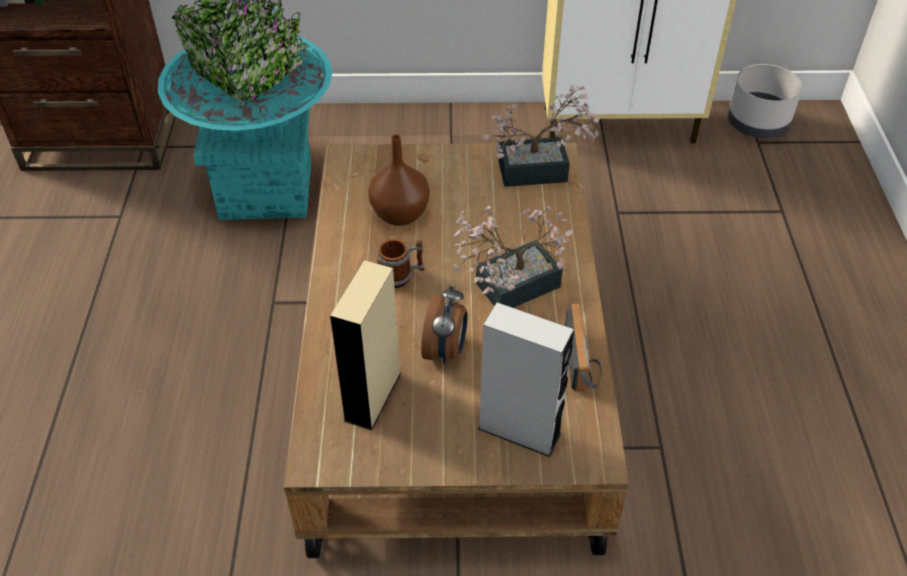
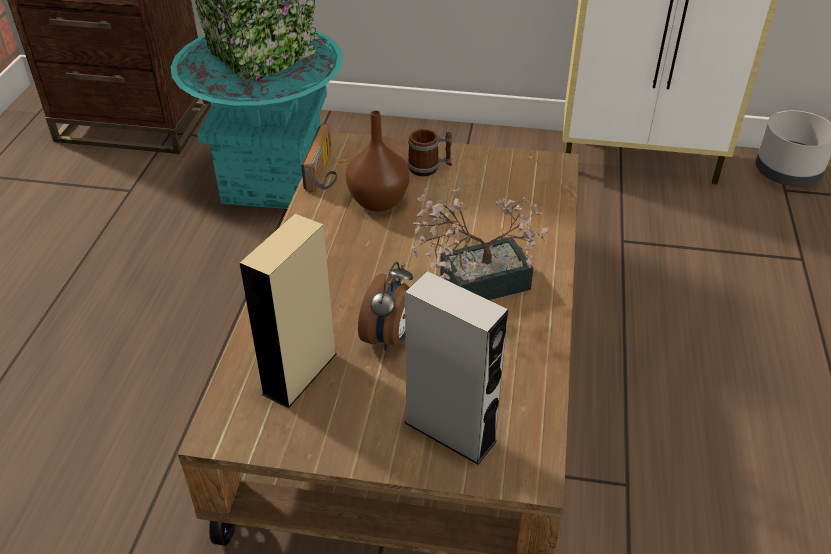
camera: 10 degrees right, 5 degrees down
(401, 276) = (363, 258): mug -> mug (429, 167)
(541, 170) = (536, 176): potted plant -> none
(583, 361) = (539, 368): radio -> radio (325, 173)

